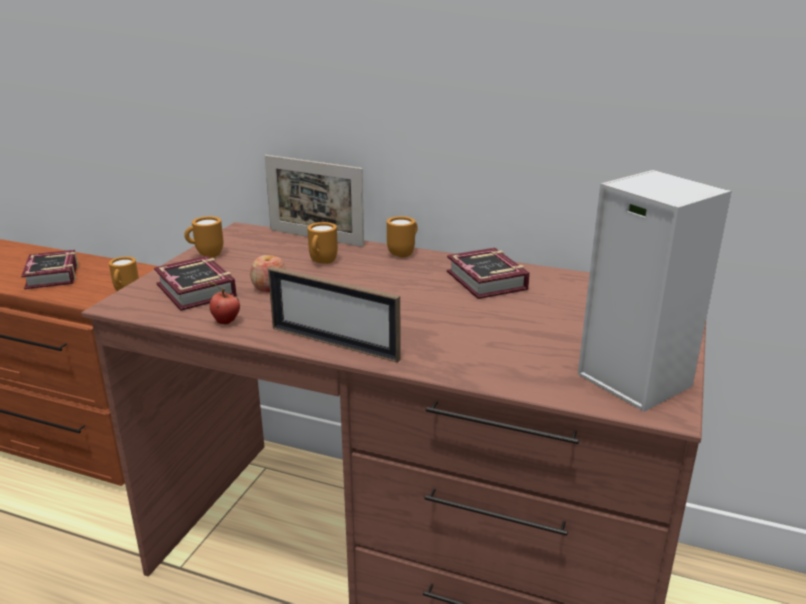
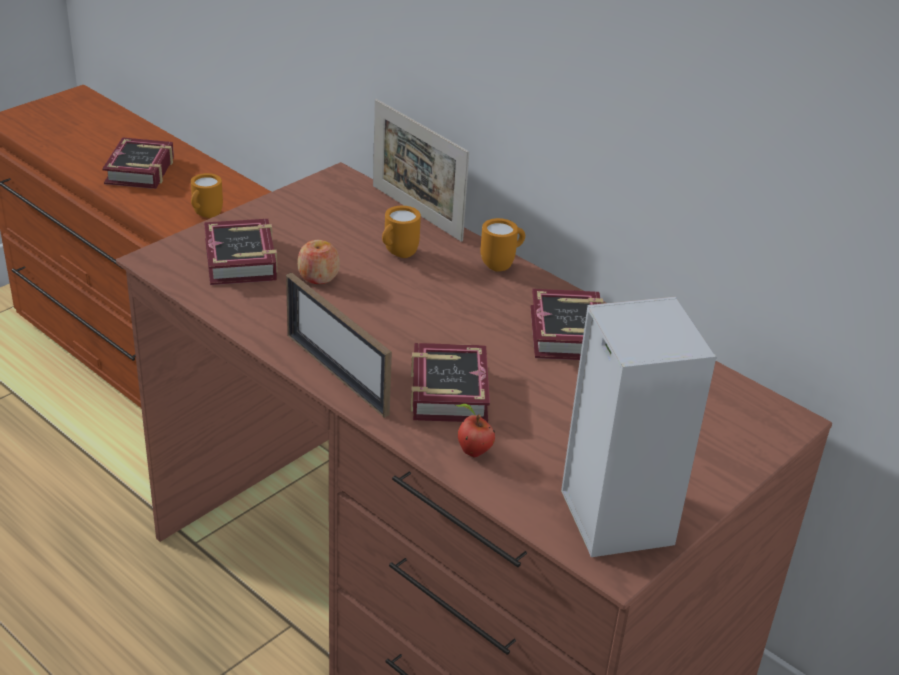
camera: 20 degrees right, 10 degrees up
(206, 255) = (279, 209): orange mug -> none
(224, 322) = (245, 312): apple -> apple (472, 452)
(434, 331) = (452, 389): none -> book

